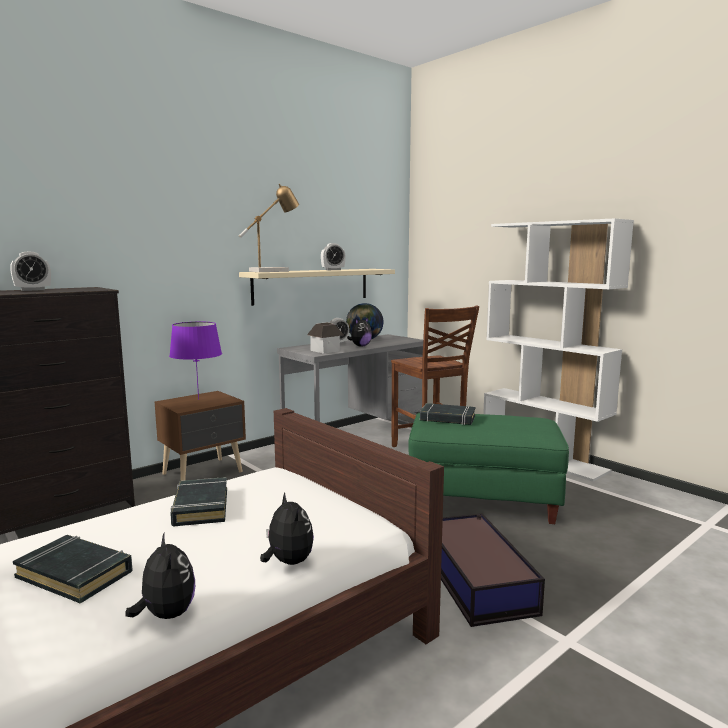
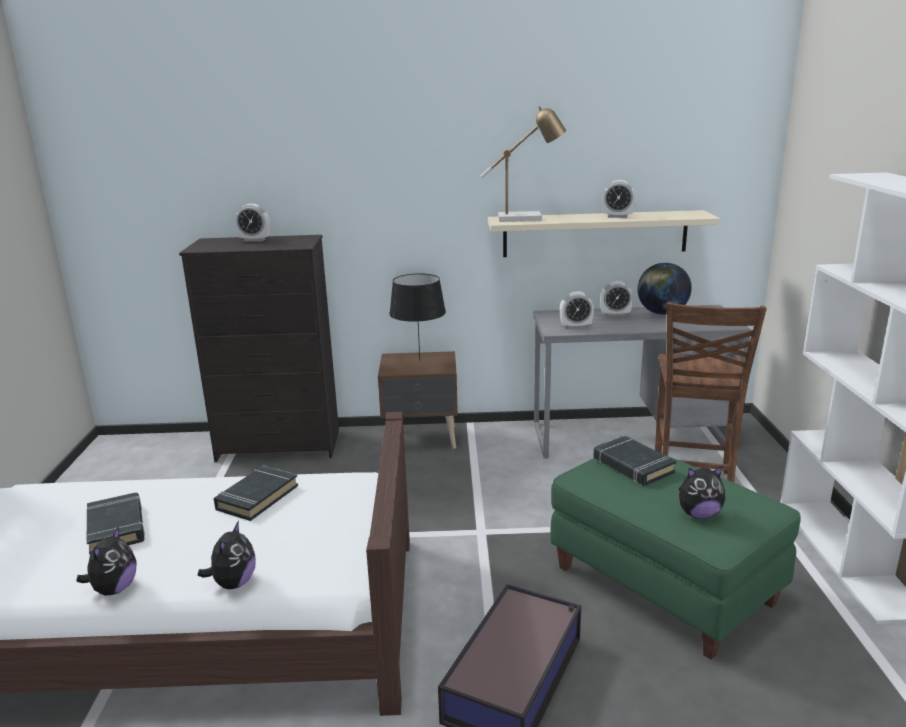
camera: 40 degrees right, 10 degrees up
(198, 399) = (419, 360): purple table lamp -> black table lamp
(325, 350) = (575, 327): toy house -> alarm clock
(360, 346) = (633, 325): plush toy -> plush toy (698, 514)

